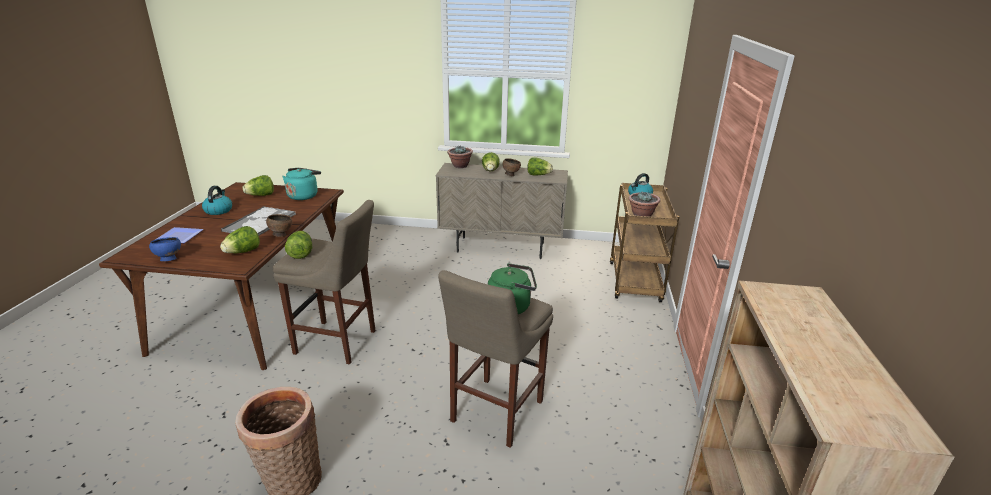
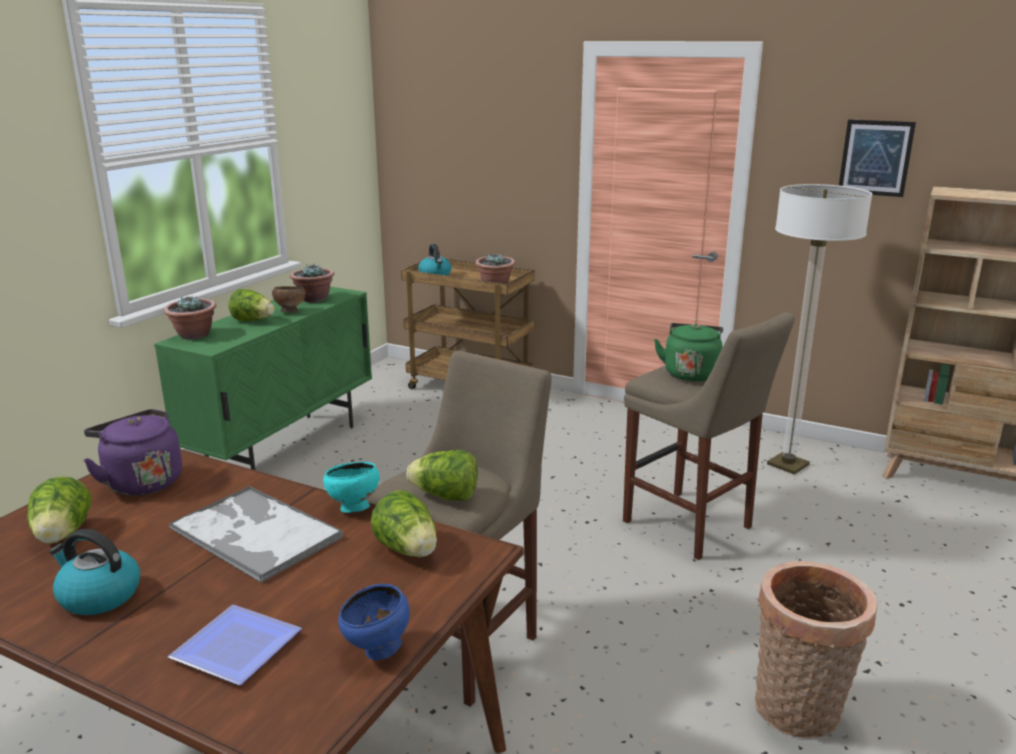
camera: 70 degrees left, 5 degrees down
(281, 235) = (353, 508): brown bowl -> turquoise bowl
(304, 195) = (141, 481): turquoise kettle -> purple kettle
(501, 248) = (284, 449): beige cabinet -> green cabinet
(538, 175) = (314, 299): lettuce -> potted plant
(640, 468) = (788, 465): none -> floor lamp
(809, 224) = (875, 158): none -> picture

